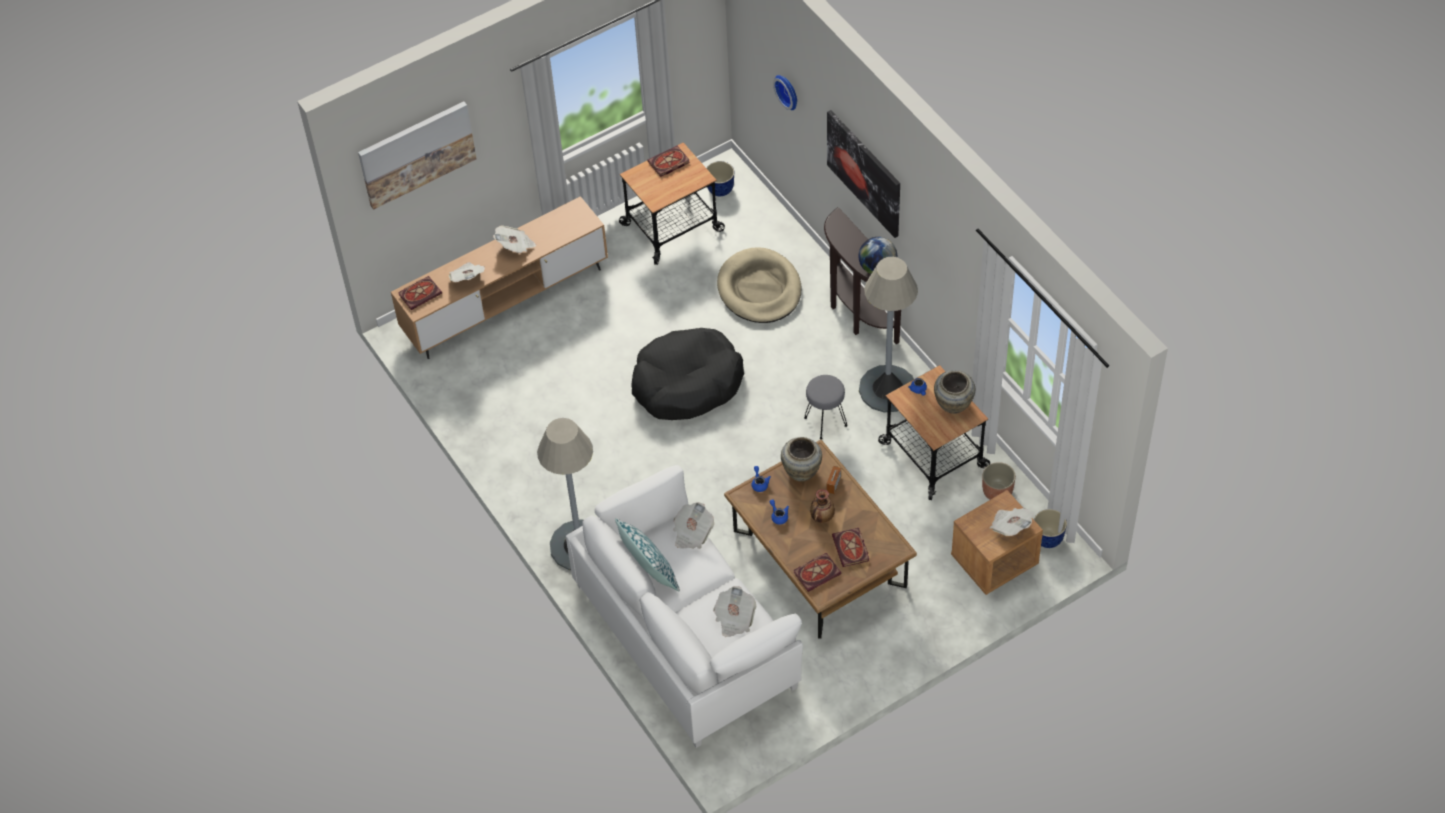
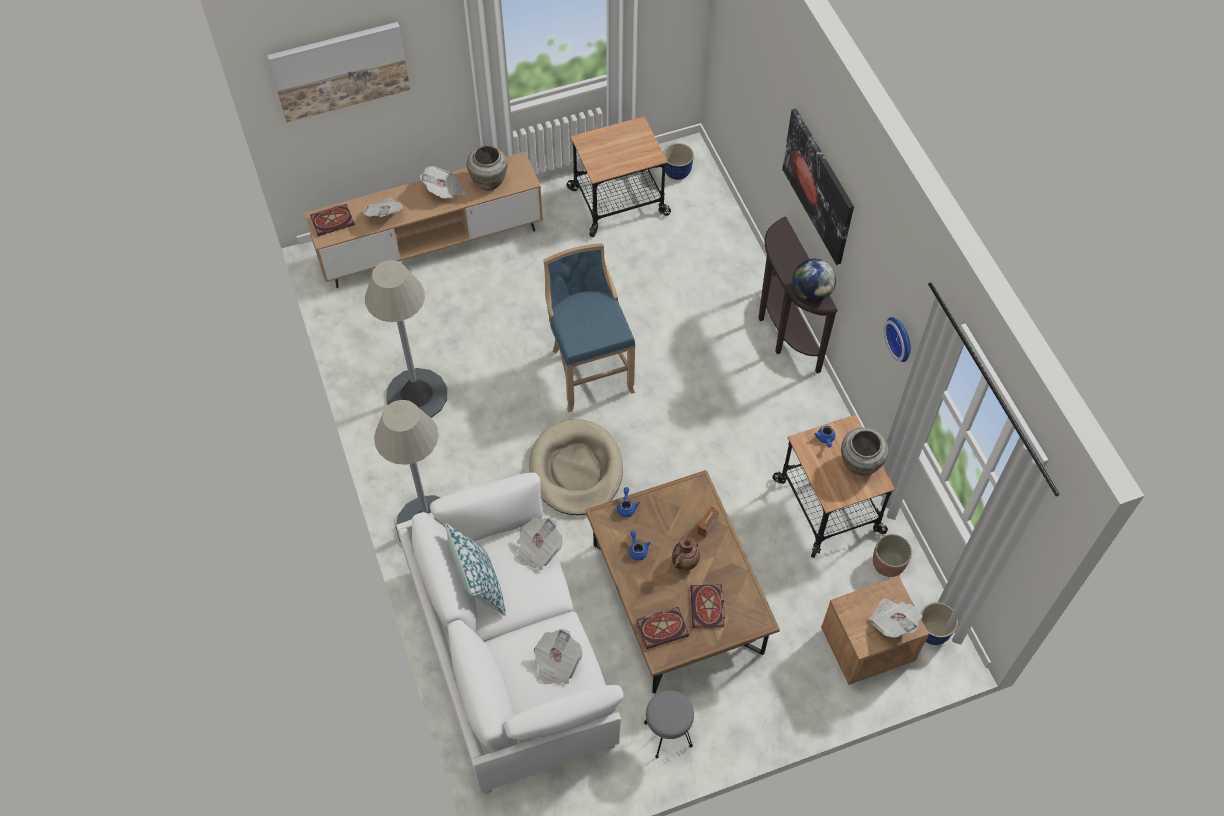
camera: 10 degrees right, 5 degrees up
(668, 163) = (623, 134): book -> none
(686, 383) = (588, 370): black dog bed -> blue stool
(759, 289) = (690, 284): beige dog bed -> beige dog bed (576, 470)
(788, 91) = (758, 80): wall clock -> wall clock (901, 338)
(802, 471) = (676, 502): beige vase -> beige vase (489, 181)
(825, 422) = (721, 443): grey stool -> grey stool (667, 734)
(887, 389) = (796, 421): grey floor lamp -> grey floor lamp (417, 395)

